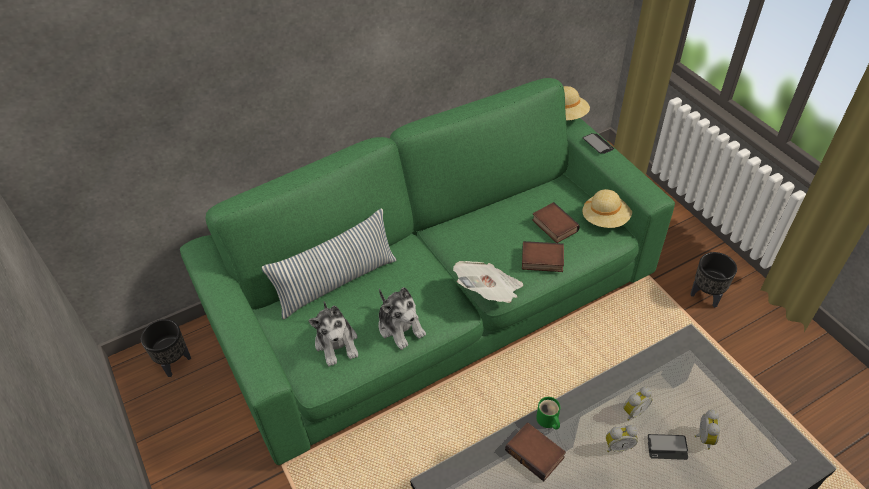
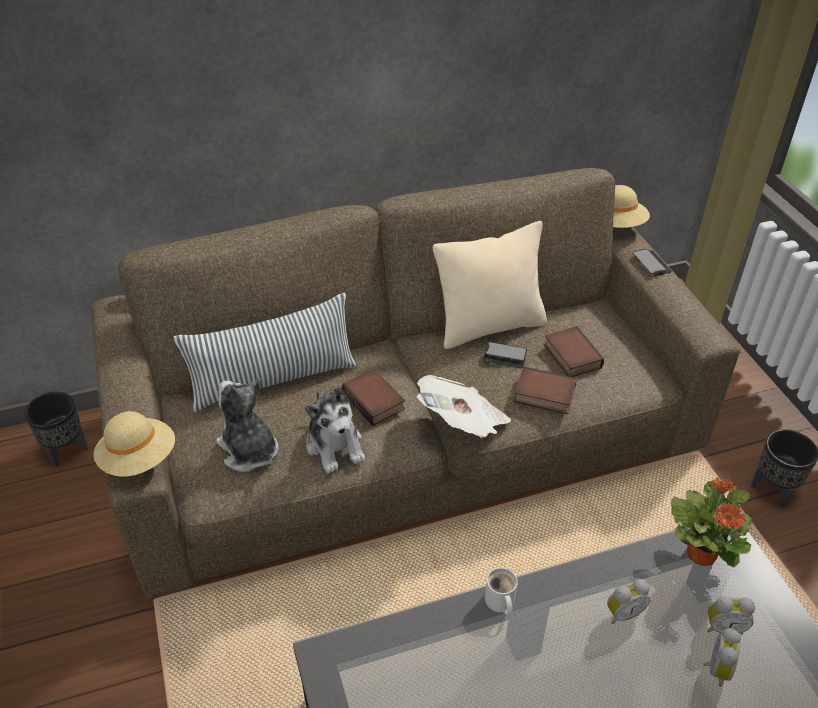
camera: 10 degrees right, 5 degrees down
(337, 343) = (249, 451): plush toy -> plush toy turned 150 degrees clockwise
(436, 299) = (408, 432): green sofa -> brown sofa
(487, 211) = (489, 326): none -> beige pillow
(536, 453) = (472, 643): book -> book (375, 401)
(547, 420) = (499, 602): green mug -> white mug
(605, 219) = (643, 359): beige hat -> beige hat (139, 459)
(618, 445) = (589, 655): alarm clock -> alarm clock (723, 627)
(667, 447) = (659, 672): phone -> phone (505, 356)
(676, 357) = (701, 553): none -> potted plant

